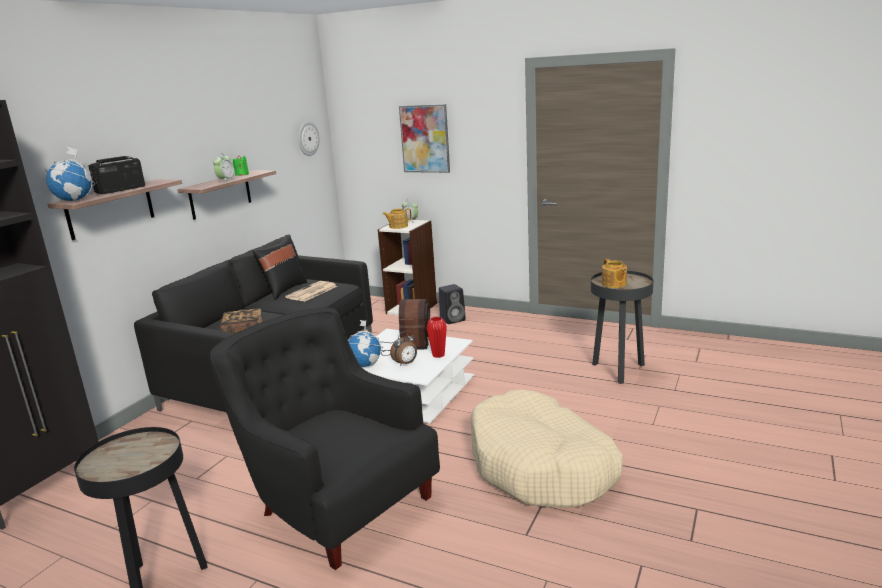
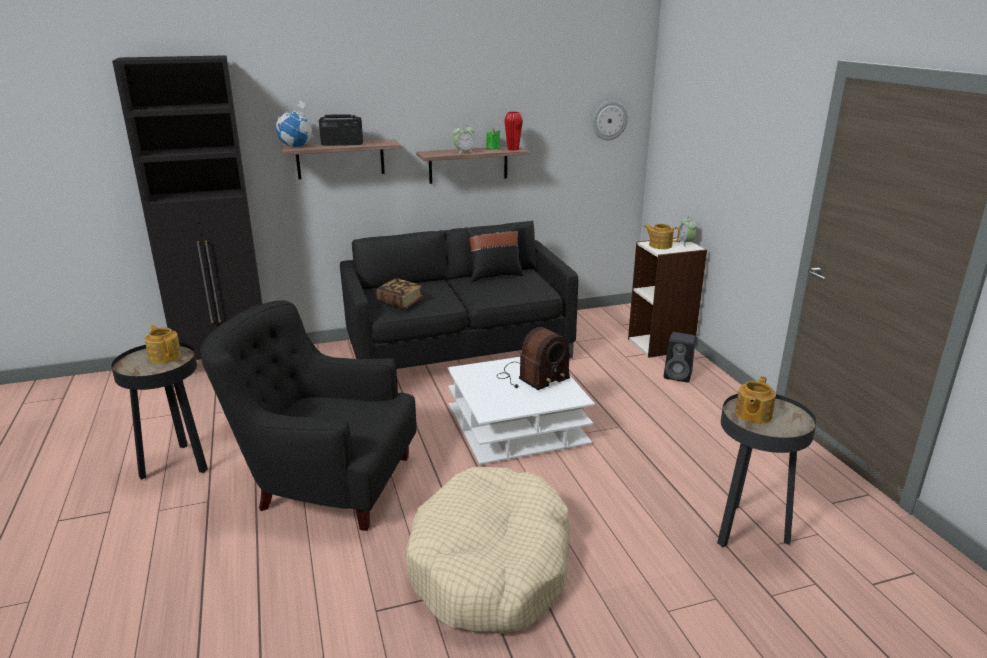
camera: 45 degrees right, 5 degrees up
(131, 448) = (165, 356): none -> teapot
(311, 292) = (507, 287): newspaper -> none
(336, 501) = (323, 482): black armchair -> black armchair turned 75 degrees counterclockwise
(365, 364) = (471, 378): globe -> none
(406, 363) = (499, 394): alarm clock -> none
(425, 139) = (721, 147): picture -> none
(438, 355) = (538, 401): red vase -> red vase (513, 149)

